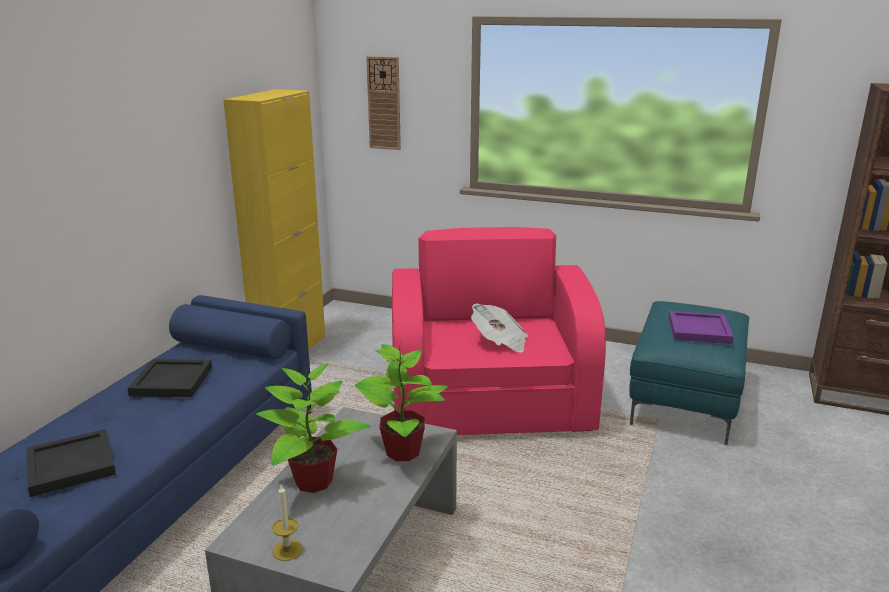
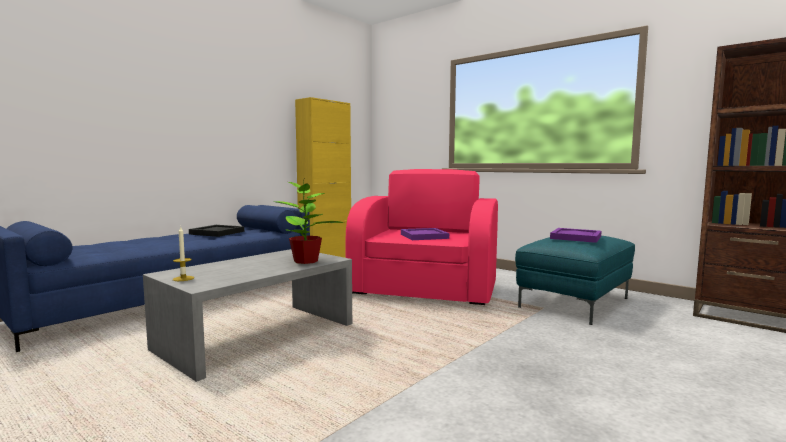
camera: 20 degrees right, 15 degrees down
(70, 465) = (125, 245): black tray -> none
(312, 481) = (237, 263): potted plant -> none
(384, 103) = (403, 120): wall clock -> none
(500, 342) = (425, 236): newspaper -> purple tray

